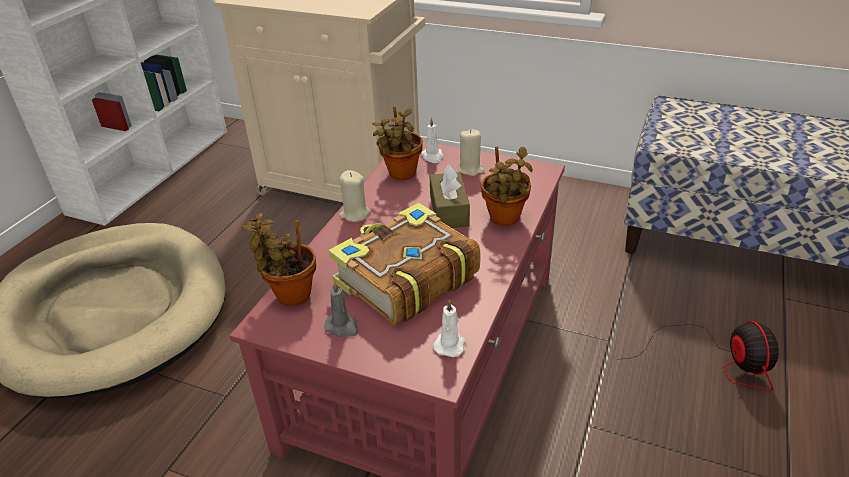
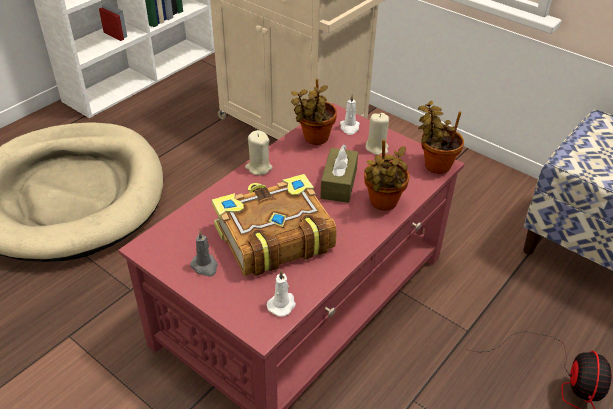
camera: 15 degrees right, 5 degrees up
(289, 294) = (177, 227): potted plant -> potted plant (434, 165)

